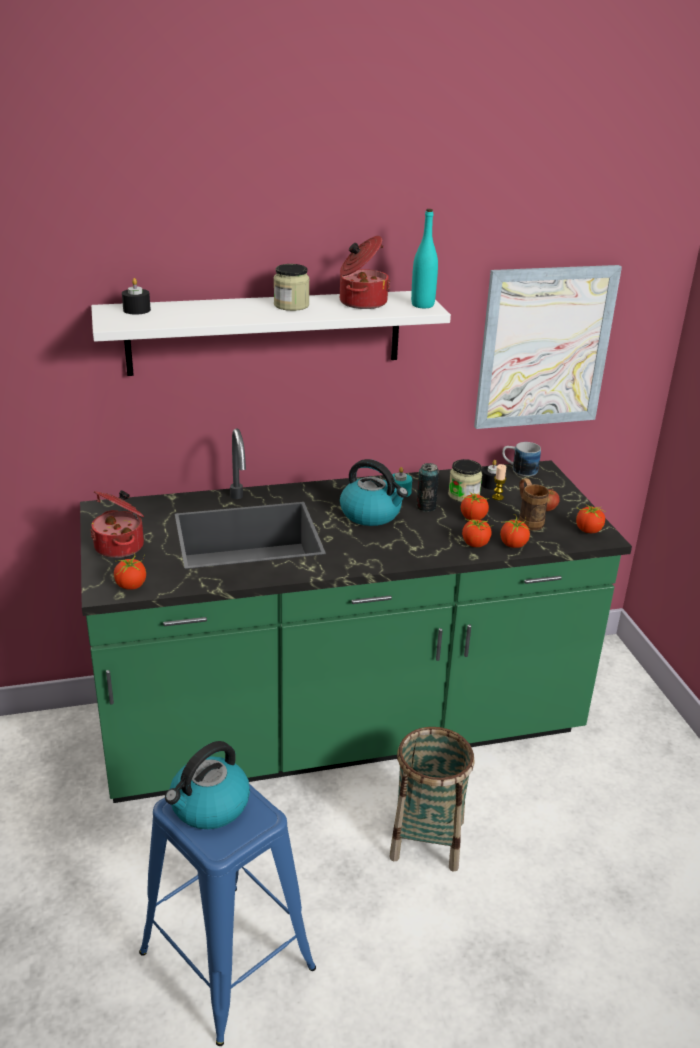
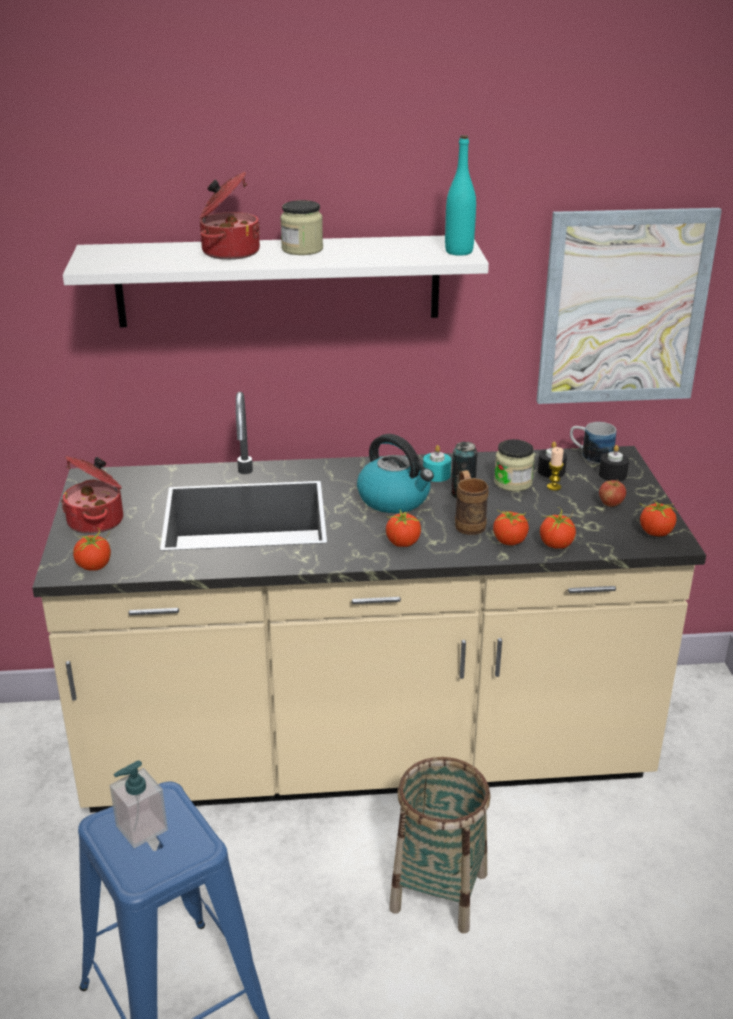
camera: 10 degrees right, 0 degrees up
(136, 310) = (123, 251): black candle -> black candle (612, 474)
(209, 806) = (141, 828): kettle -> soap dispenser
(342, 730) = (366, 752): green counter -> beige counter
(361, 302) = (386, 247): cooking pot -> cooking pot (229, 252)
(473, 518) = (516, 510): tomato -> tomato (403, 543)
(527, 521) = (582, 517): brown mug -> brown mug (468, 522)

